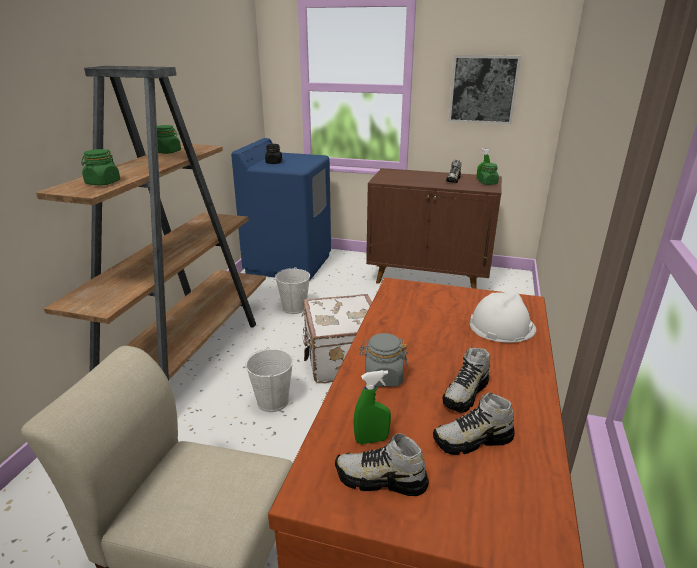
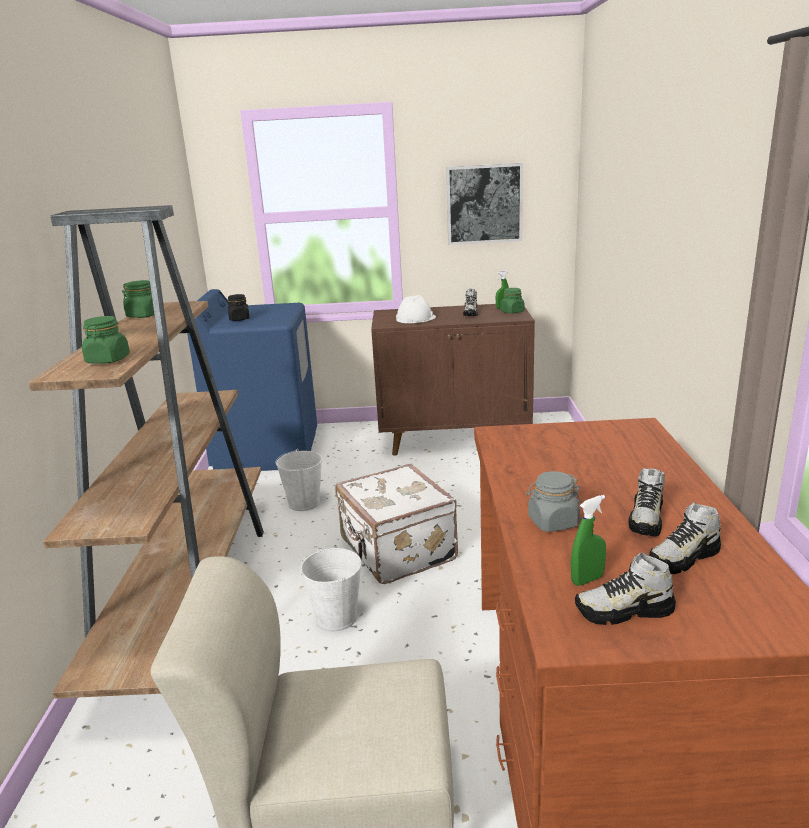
camera: 15 degrees left, 5 degrees down
(502, 326) = (635, 452): white hard hat -> white hard hat (415, 318)

